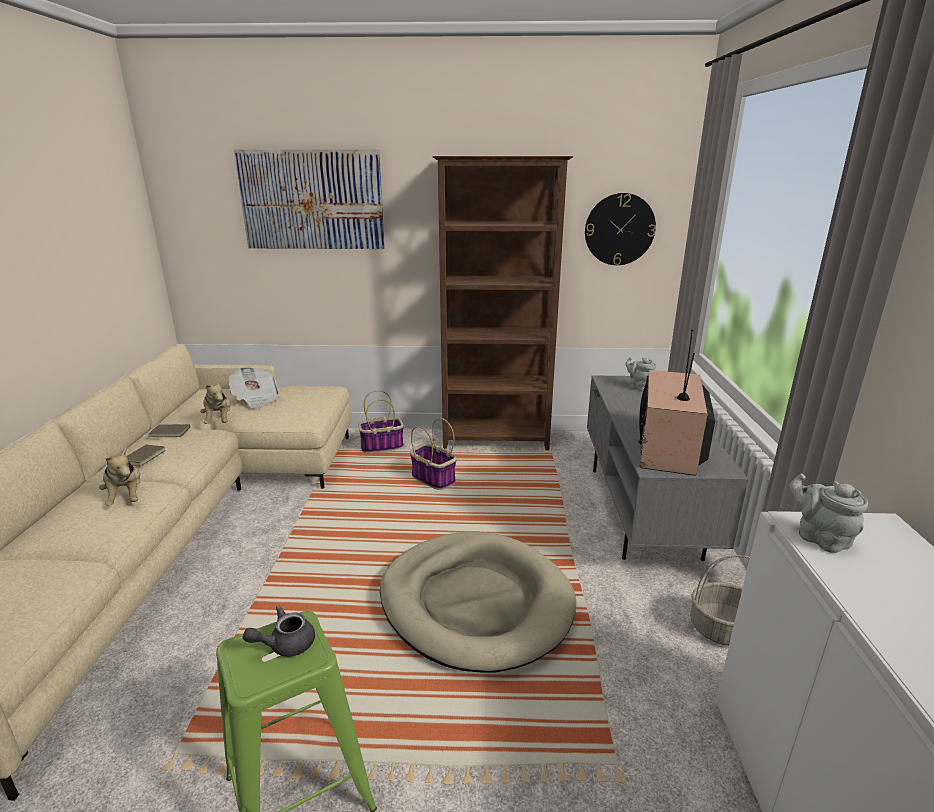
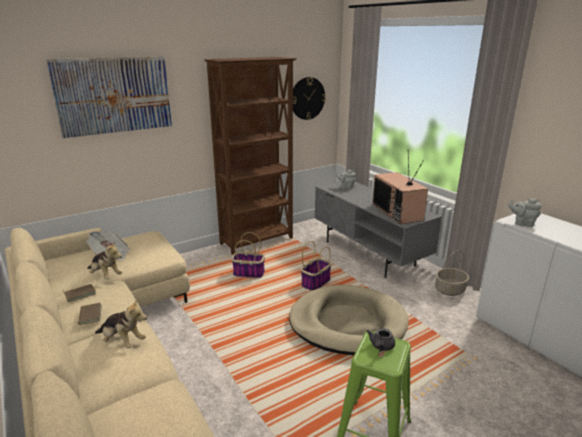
camera: 35 degrees left, 0 degrees up
(382, 446) = (192, 265): basket -> basket (316, 282)

